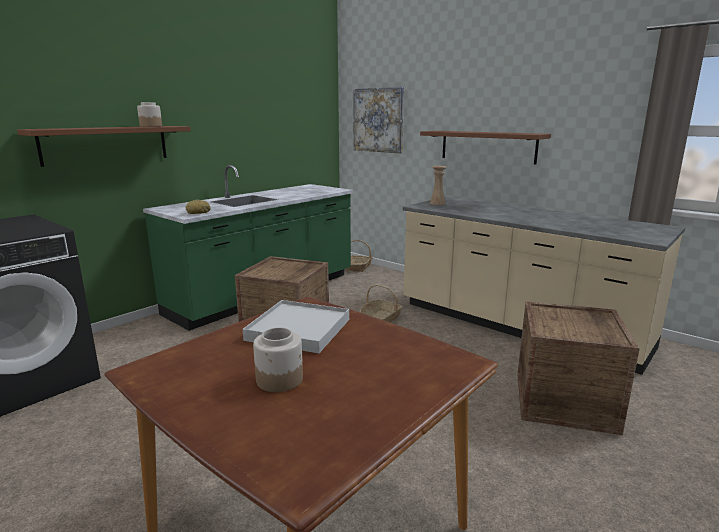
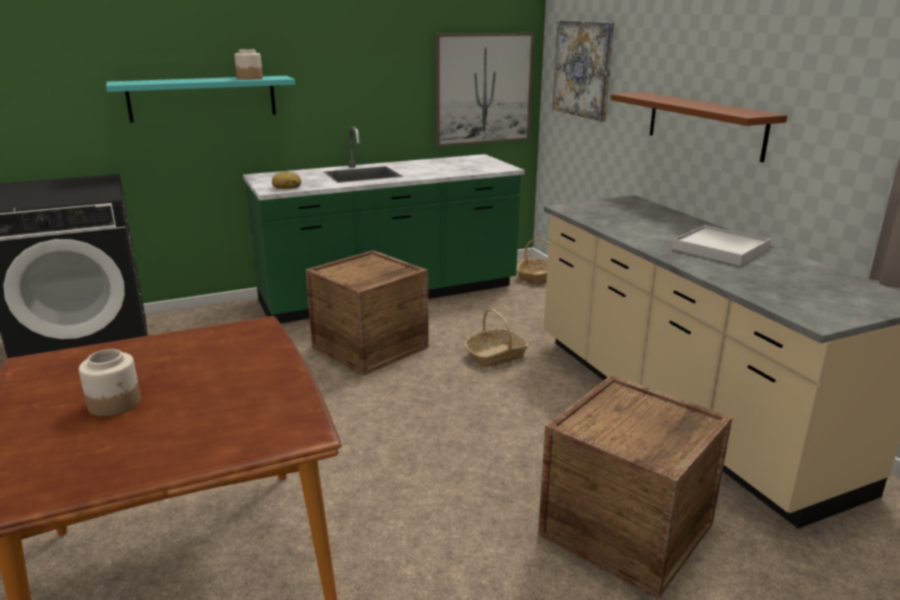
camera: 25 degrees right, 5 degrees up
(106, 144) = (203, 98): brown shelf -> turquoise shelf
(298, 329) = (206, 354): white tray -> white tray (720, 249)
(306, 137) = (483, 89): none -> picture
(437, 203) = (602, 206): beige vase -> none

